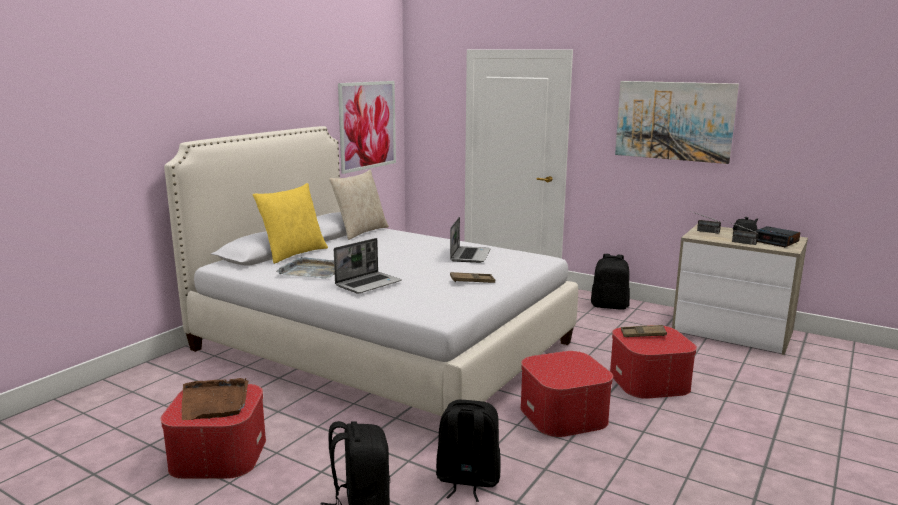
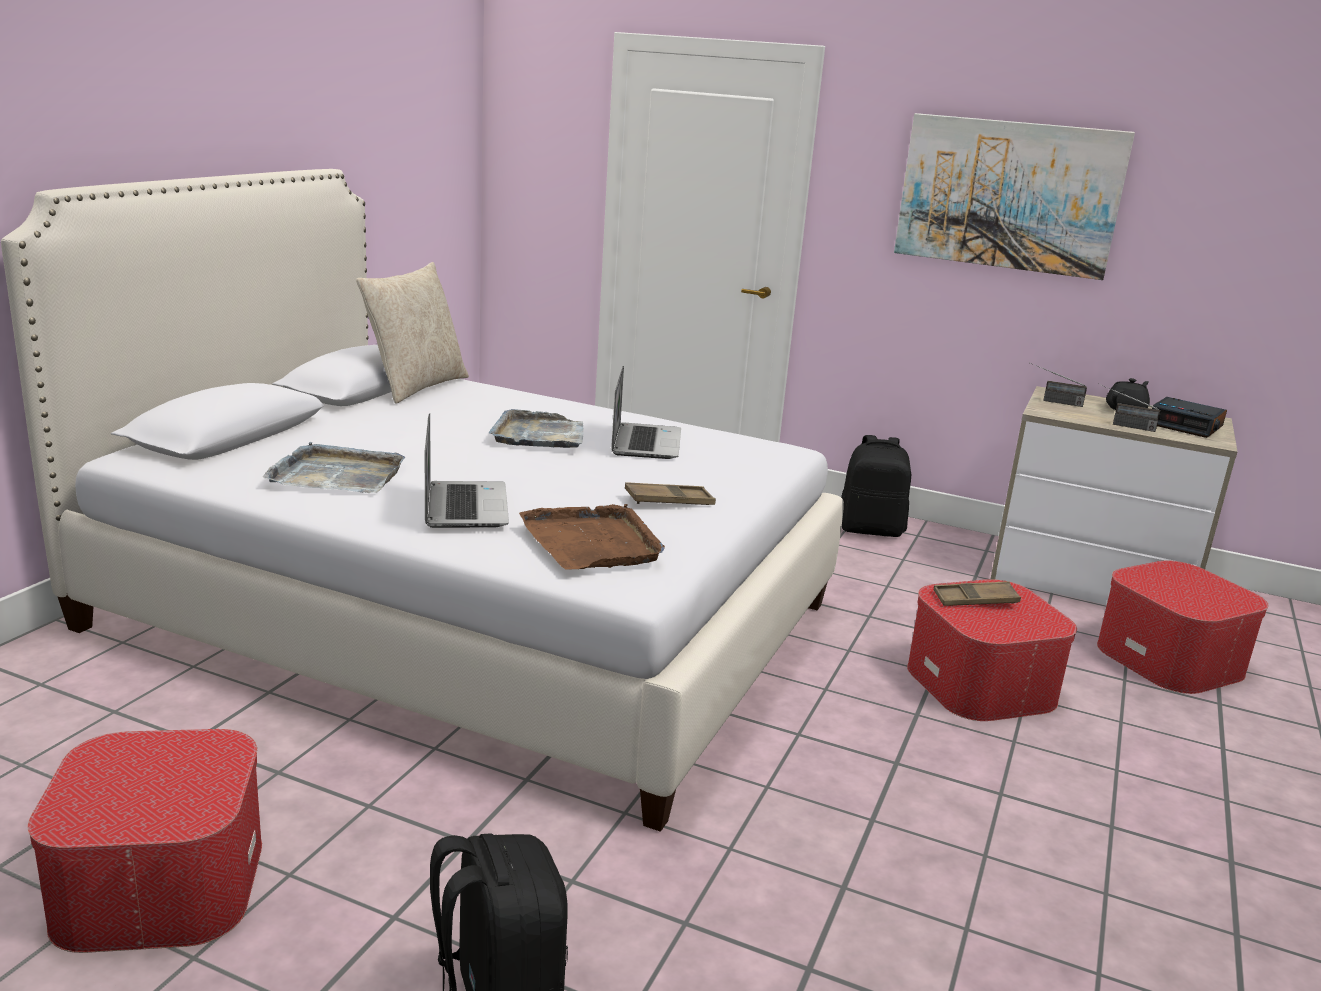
camera: 10 degrees left, 5 degrees up
(214, 402) = (151, 778): brown tray -> brown tray (593, 542)
(293, 254) = (288, 433): yellow pillow -> none
(368, 125) = (417, 171): picture -> none
(368, 284) = (464, 506): laptop -> laptop turned 45 degrees counterclockwise
(416, 252) = (539, 435): none -> grey tray
(467, 480) = (700, 923): black backpack -> none
(564, 414) = (848, 760): ottoman -> ottoman (1170, 659)

